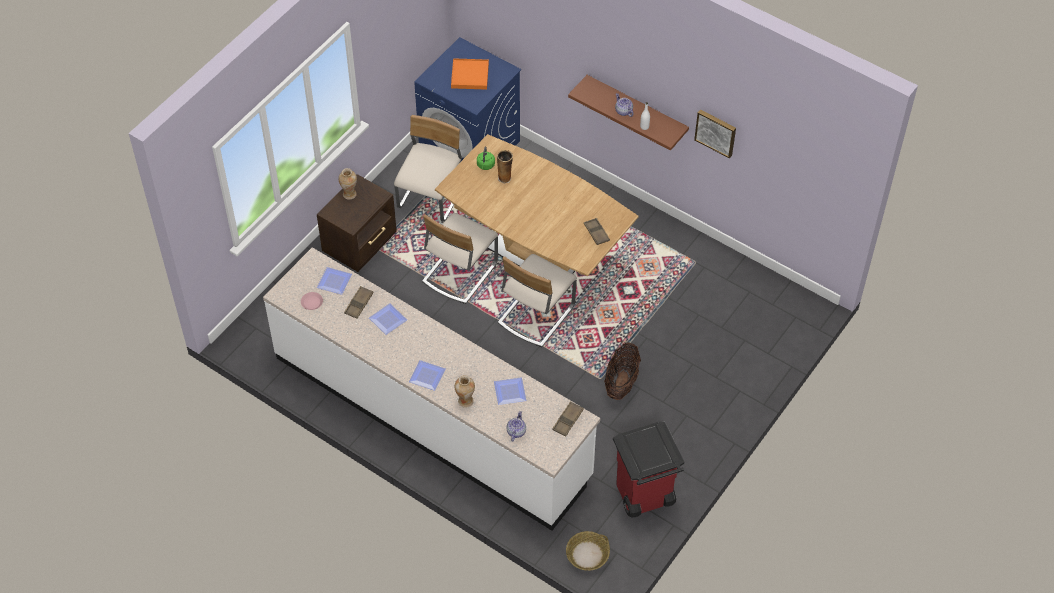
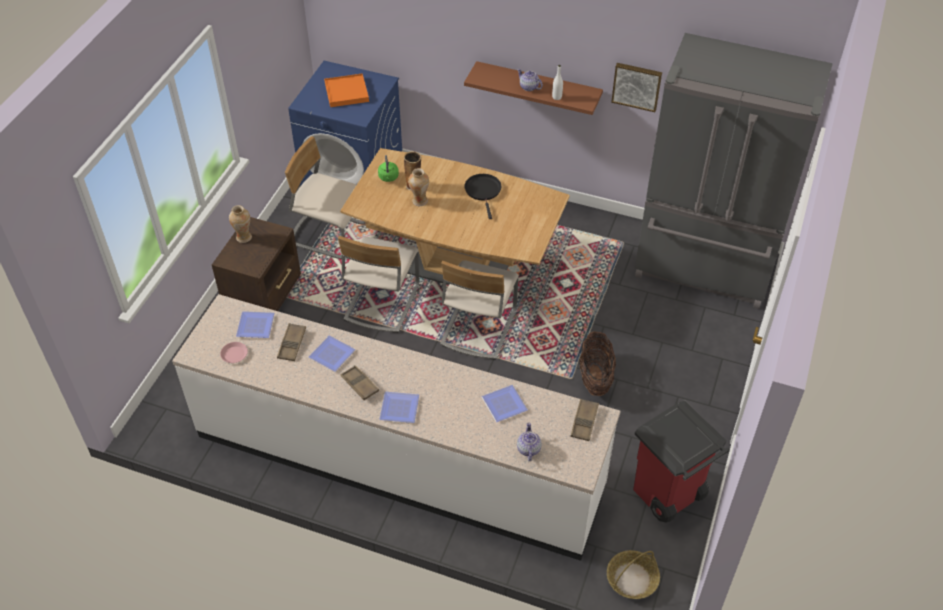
camera: 15 degrees left, 5 degrees down
(432, 197) = (328, 234): beige chair -> beige chair turned 75 degrees counterclockwise
(465, 401) = (455, 427): vase -> vase (419, 201)
(564, 196) = (483, 191): none -> black frying pan
(596, 233) = (532, 220): brown tray -> brown tray (360, 385)
(760, 302) = (704, 267): none -> grey fridge

